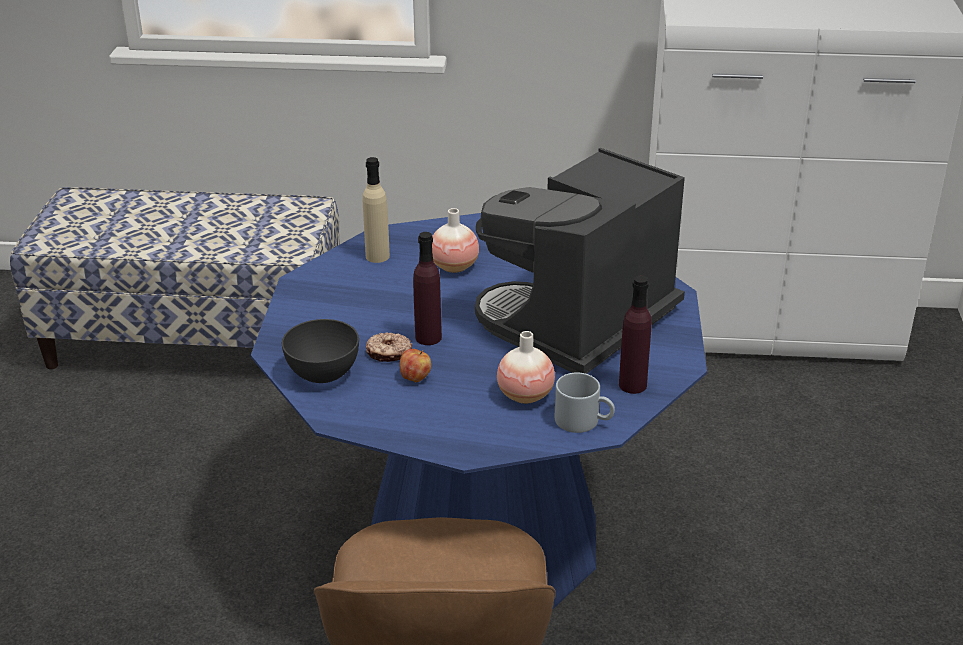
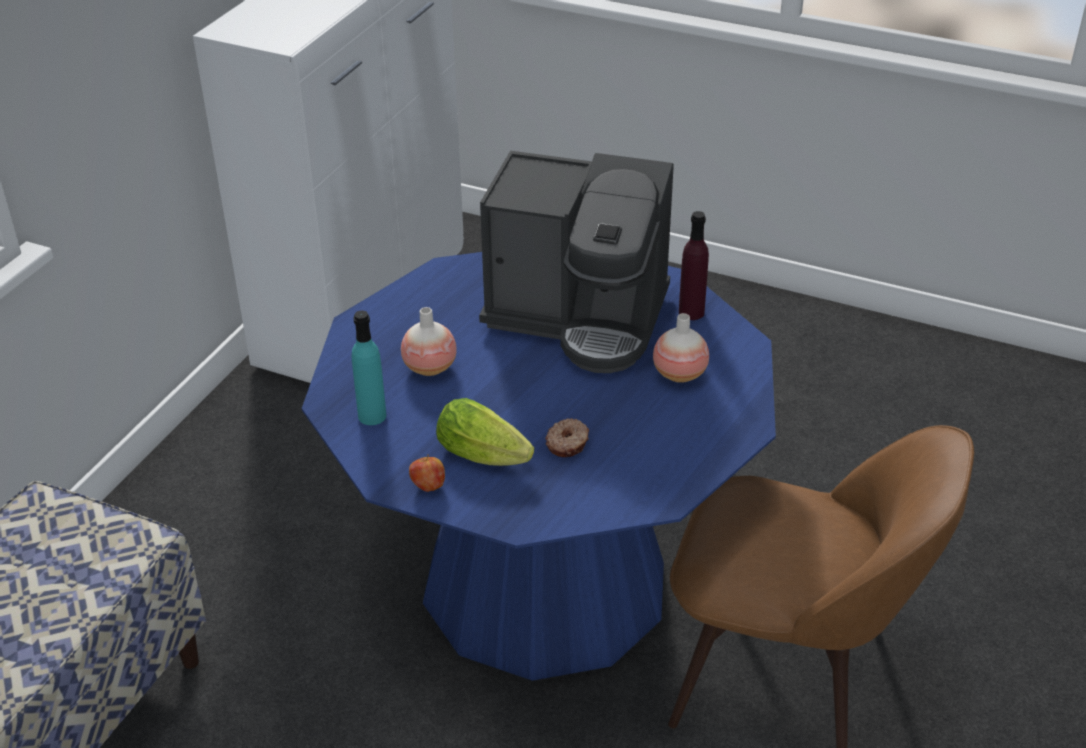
camera: 70 degrees left, 5 degrees up
(322, 374) = (582, 496): grey bowl -> none
(353, 317) = (487, 456): none -> lettuce
(377, 256) = (372, 416): beige bottle -> turquoise bottle
(415, 378) = (620, 434): apple -> apple (428, 486)
(428, 337) = (553, 412): purple bottle -> none
(578, 323) = (580, 317): coffee machine -> coffee machine turned 45 degrees counterclockwise
(584, 421) = (732, 351): grey mug -> none

